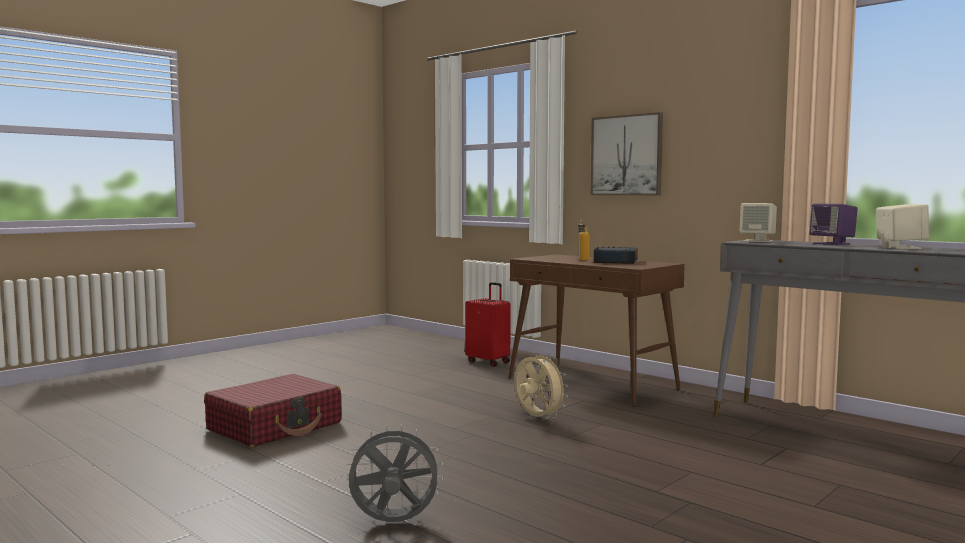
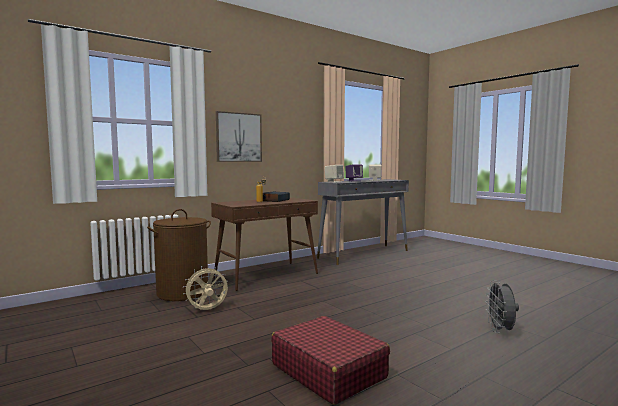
camera: 80 degrees left, 0 degrees up
(489, 362) = (182, 292): red suitcase -> brown laundry basket
(537, 418) = (331, 292): beige fan -> beige fan (207, 310)

